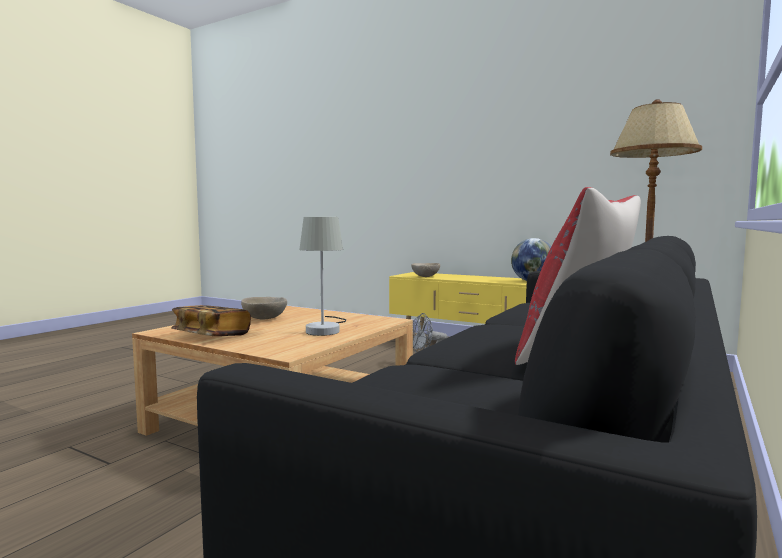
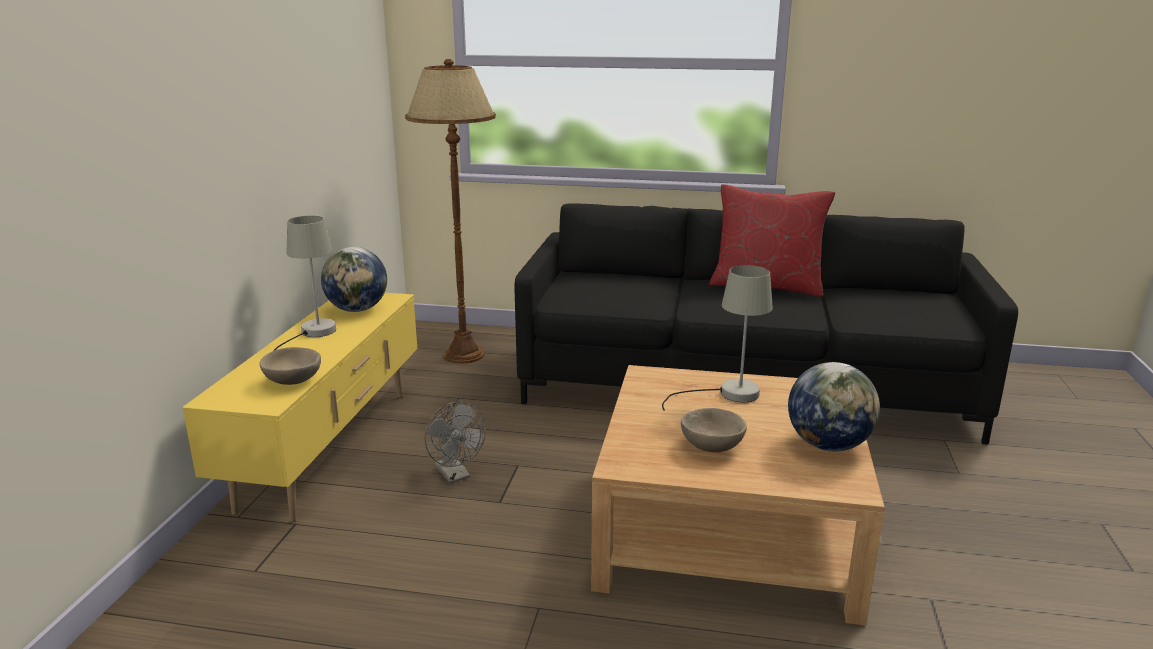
camera: 110 degrees left, 15 degrees up
(211, 336) = (828, 445): book -> globe
(489, 278) = (312, 335): none -> grey table lamp

